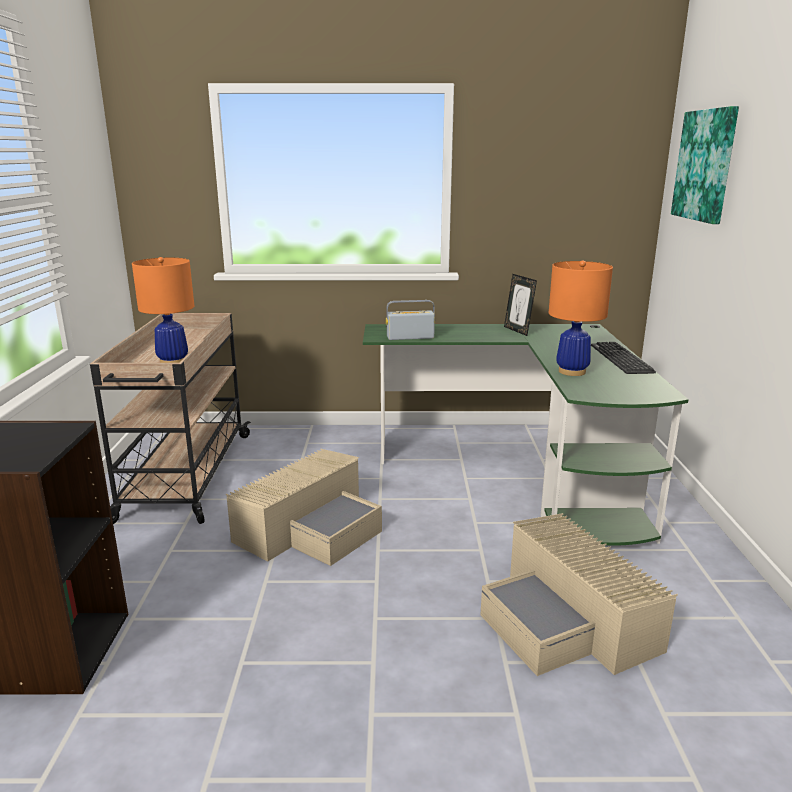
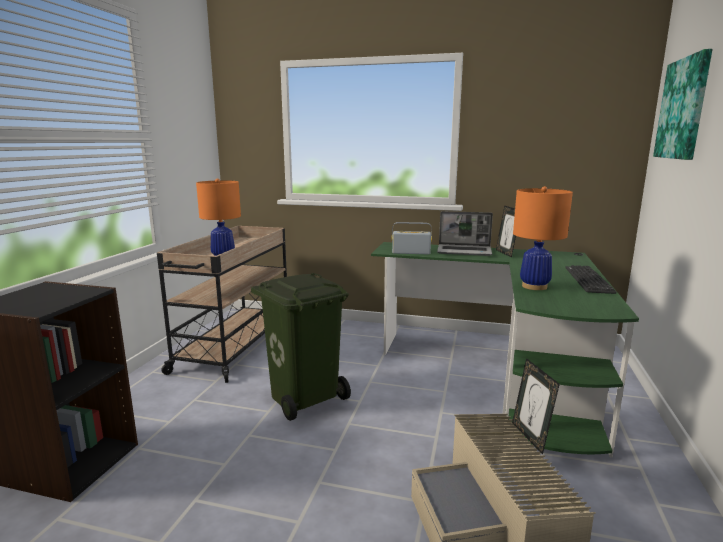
camera: 15 degrees right, 5 degrees down
(311, 527) = (305, 397): beige storage box -> green trash can
(471, 331) = (465, 251): none -> laptop
(595, 533) = (530, 437): none -> picture frame

